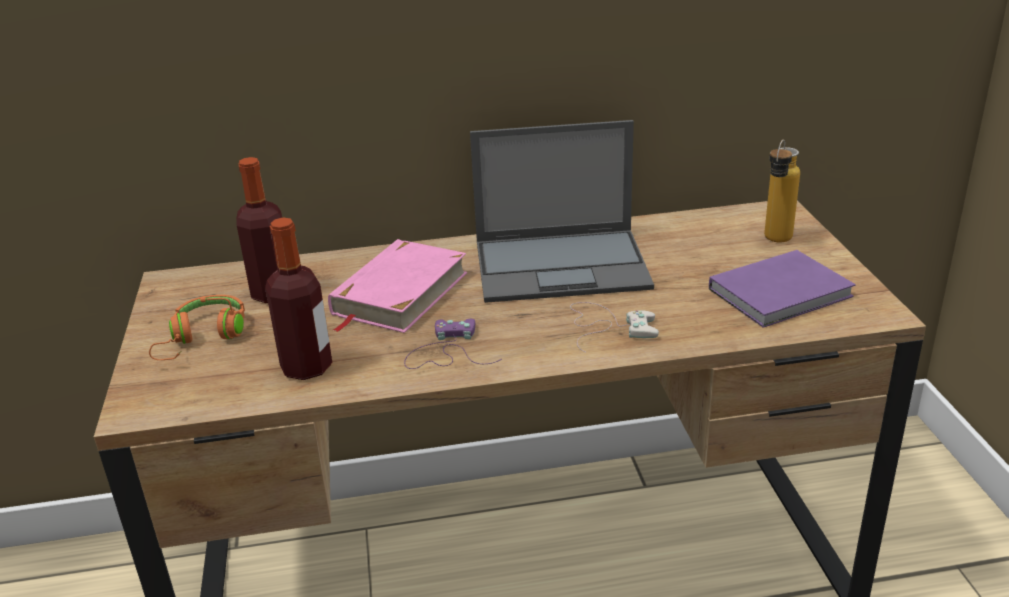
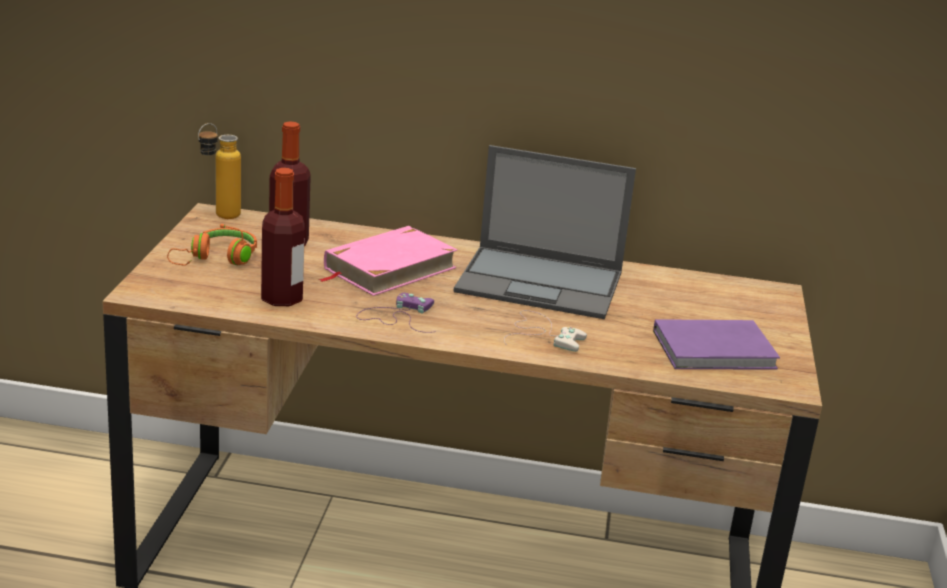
camera: 15 degrees right, 5 degrees down
(774, 242) = (747, 313): bottle -> bottle (219, 217)

